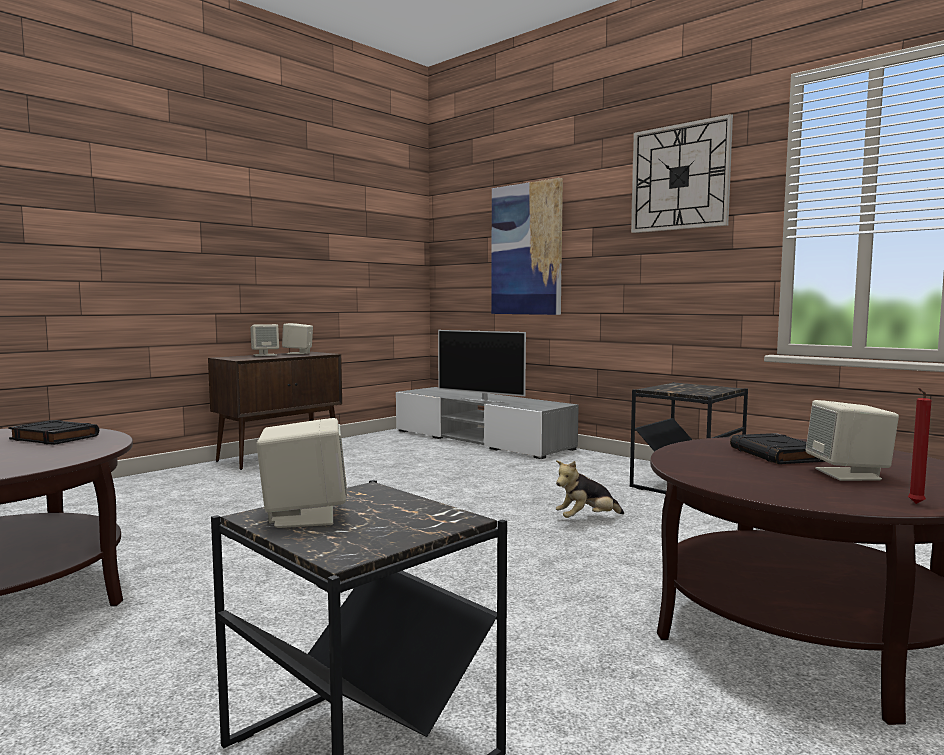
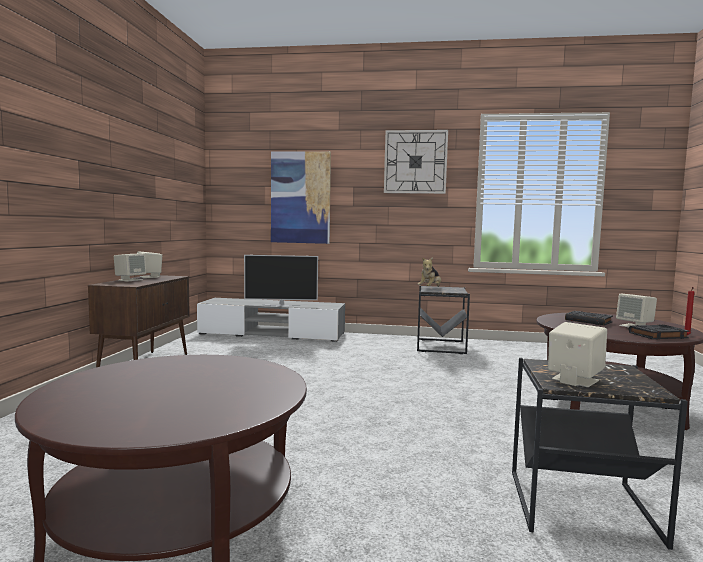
camera: 35 degrees left, 0 degrees up
(53, 438) = (190, 367): black book -> black book (657, 335)
(587, 520) = (434, 373): plush toy -> plush toy (430, 288)

